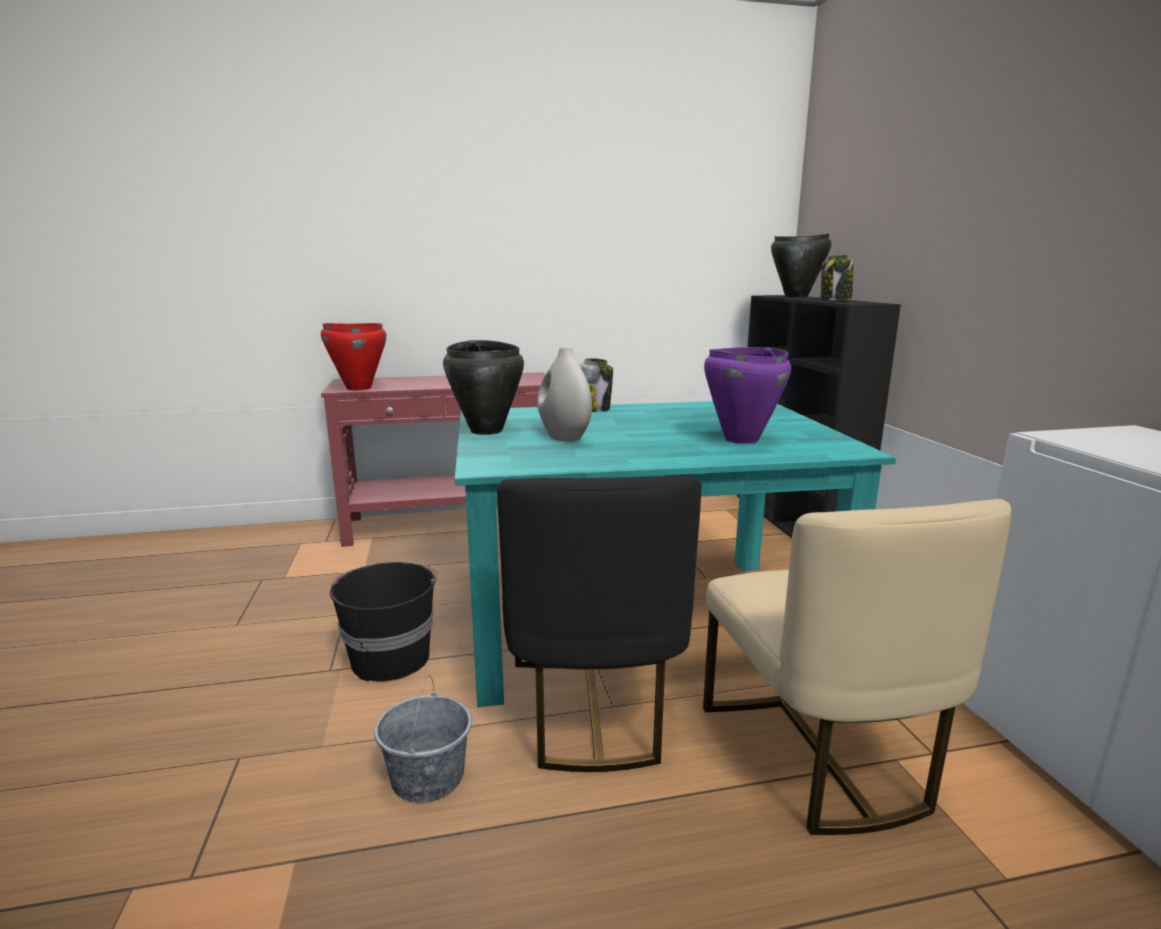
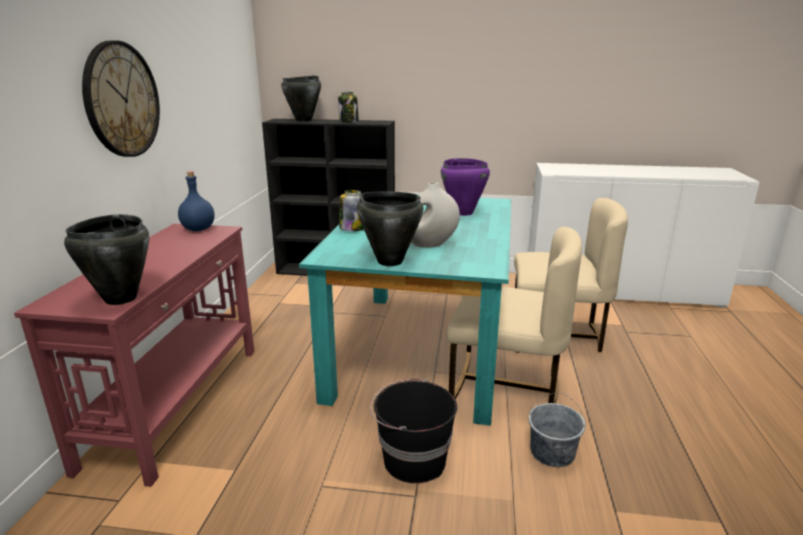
camera: 70 degrees left, 5 degrees up
(358, 388) = (120, 299): red cooking pot -> black cooking pot
(496, 243) = (121, 100): none -> wall clock
(532, 378) = (198, 229): none -> blue bottle
(592, 708) = (505, 384): black chair -> beige chair

